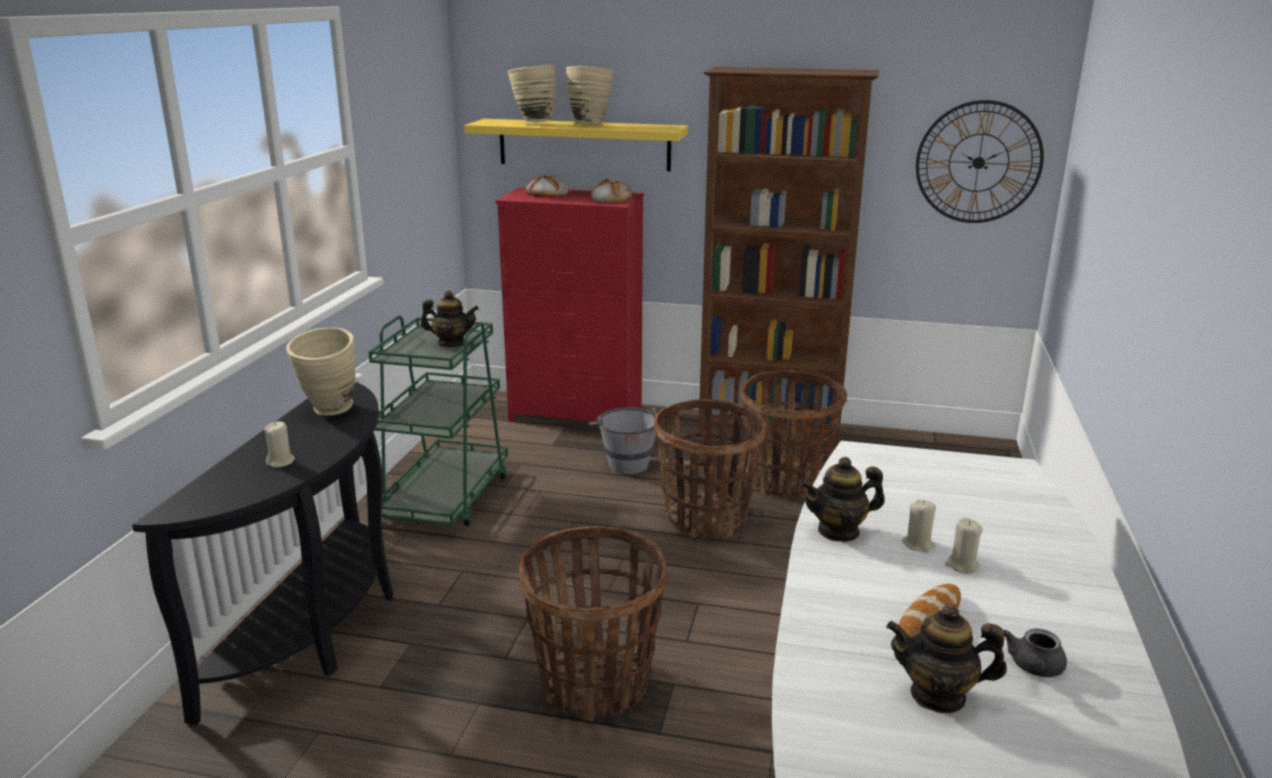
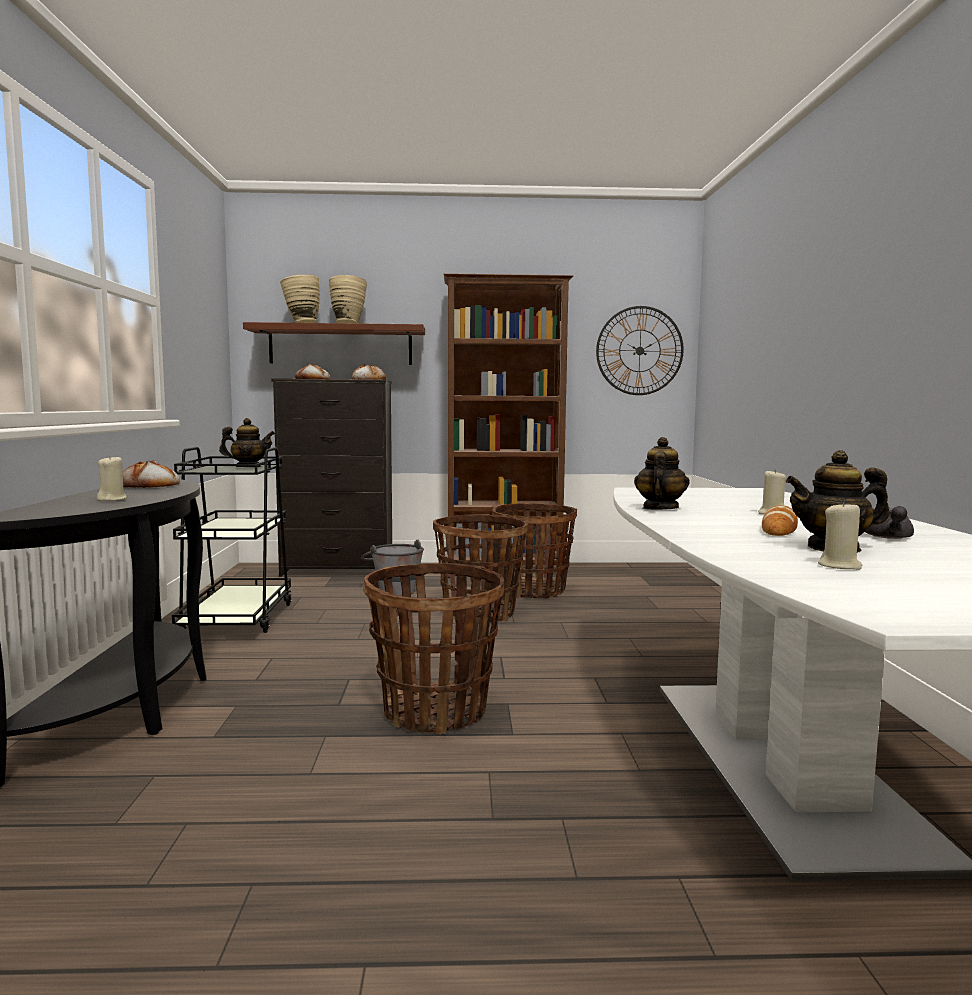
camera: 15 degrees left, 15 degrees down
(329, 412) = (149, 485): beige vase -> bread
(446, 498) = (238, 619): green cart -> black cart
(576, 415) = (338, 570): red dresser -> black dresser
(584, 144) = (340, 345): yellow shelf -> brown shelf
(839, 531) = (659, 508): teapot -> teapot turned 135 degrees clockwise
(918, 544) = (728, 509): beige candle -> beige candle (840, 566)

